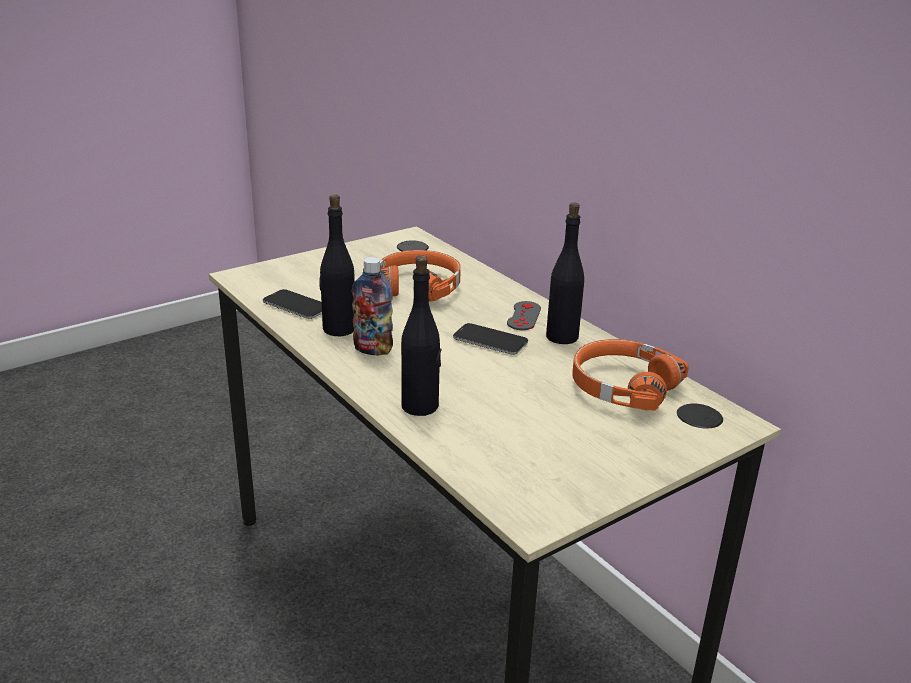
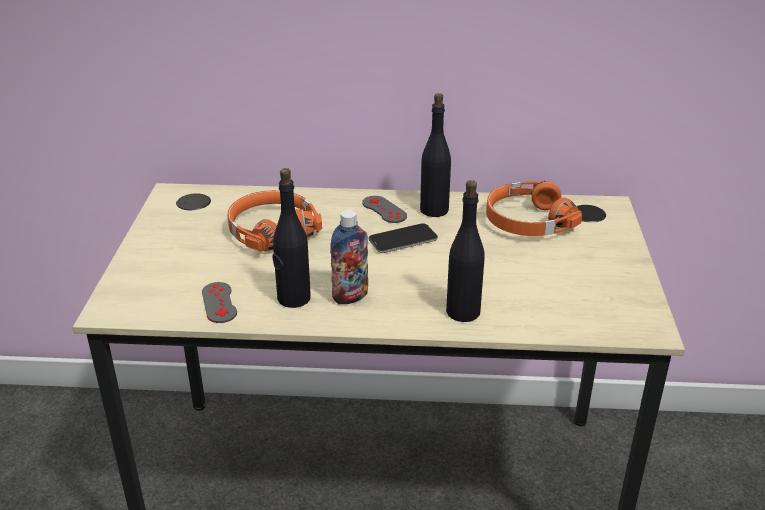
camera: 50 degrees left, 5 degrees up
(296, 305) = (219, 302): phone -> grey game controller

